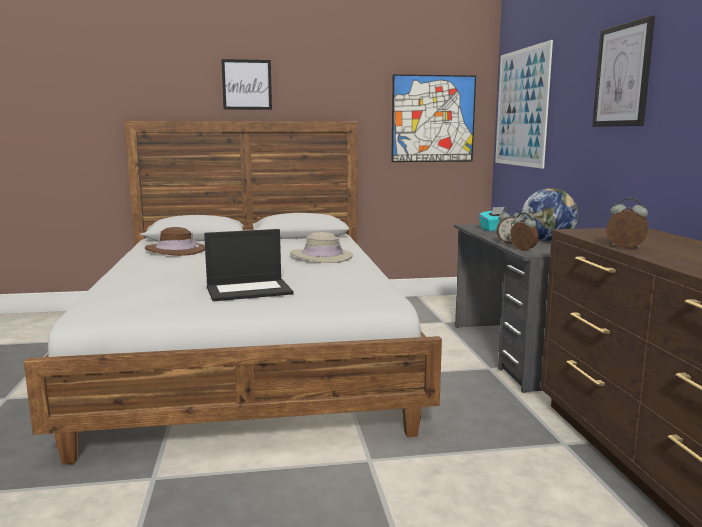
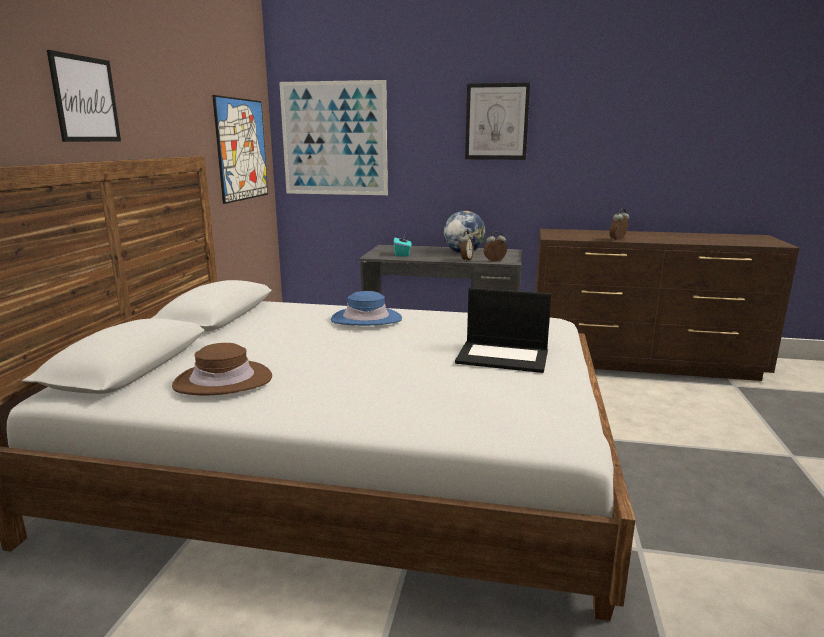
camera: 70 degrees left, 5 degrees up
(249, 290) = (503, 356): laptop -> laptop turned 105 degrees clockwise
(321, 257) = (366, 319): beige hat -> blue hat

